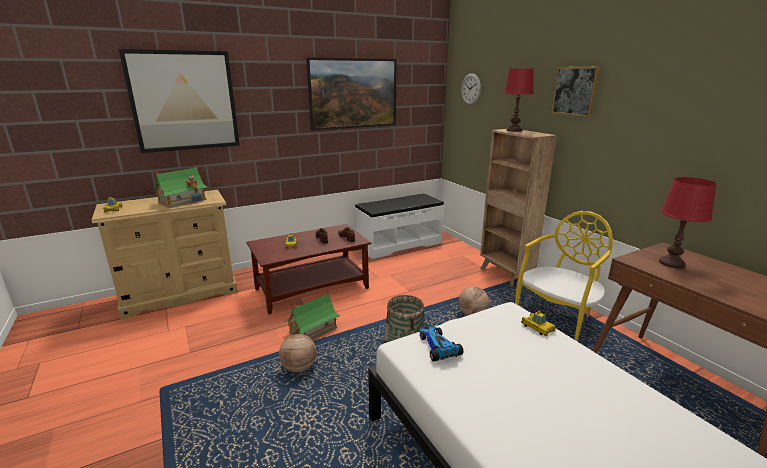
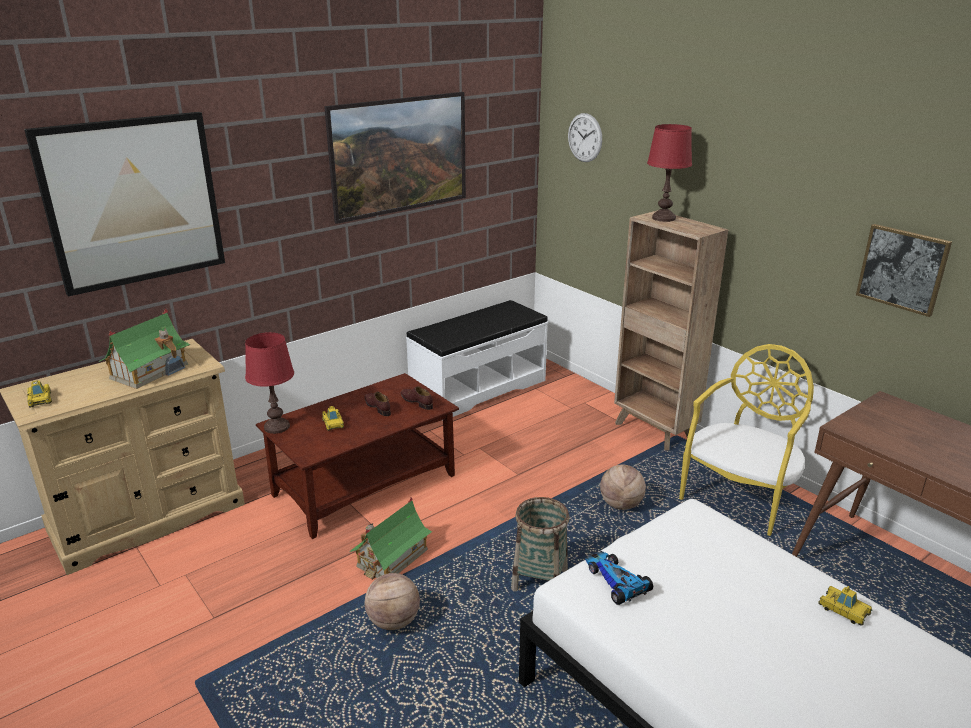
camera: 10 degrees left, 5 degrees up
(537, 327) = (736, 537): toy car -> toy car (844, 610)
(575, 91) = (754, 167): picture -> picture (902, 269)
(671, 263) = (894, 429): red table lamp -> red table lamp (277, 427)

